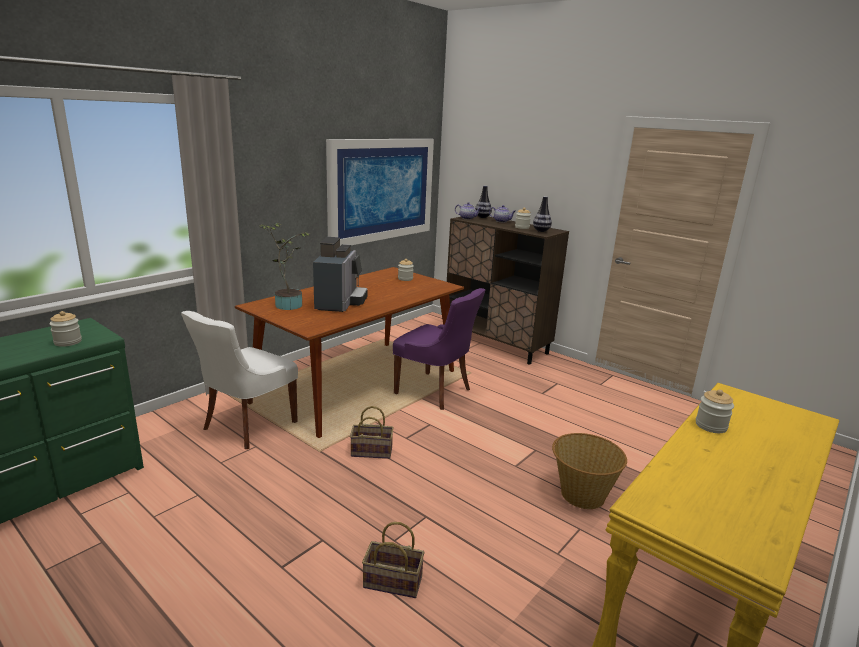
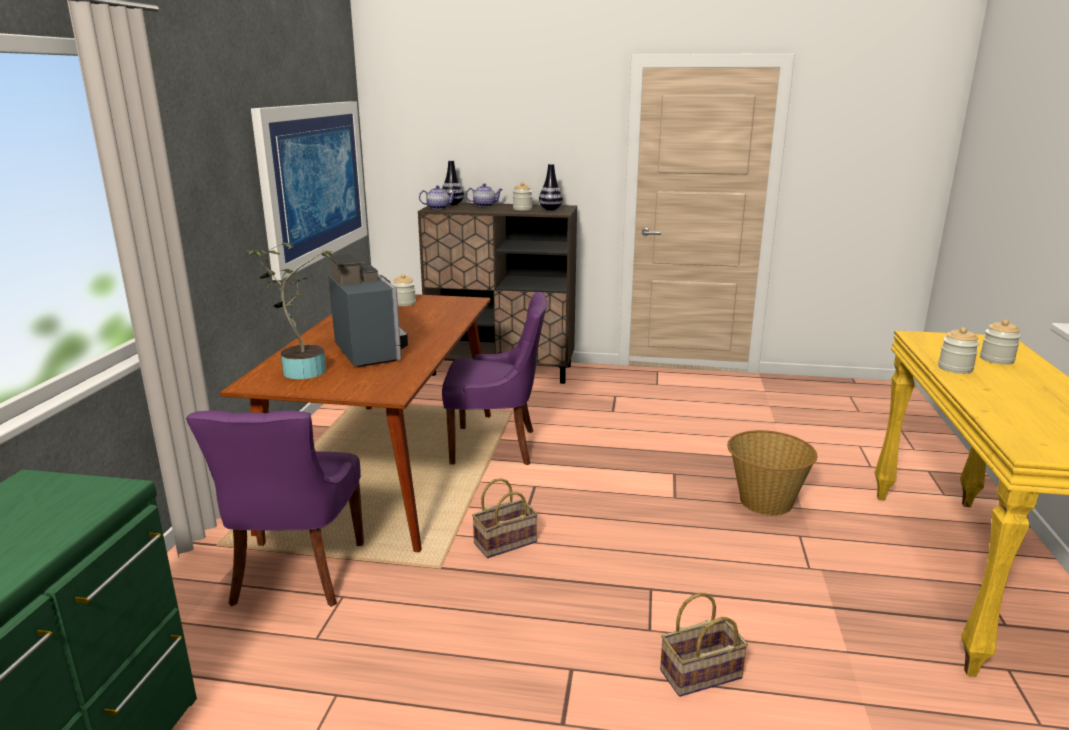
camera: 30 degrees left, 0 degrees up
(68, 342) = (56, 516): jar -> jar (996, 359)
(247, 426) = (296, 575): white chair -> purple chair

